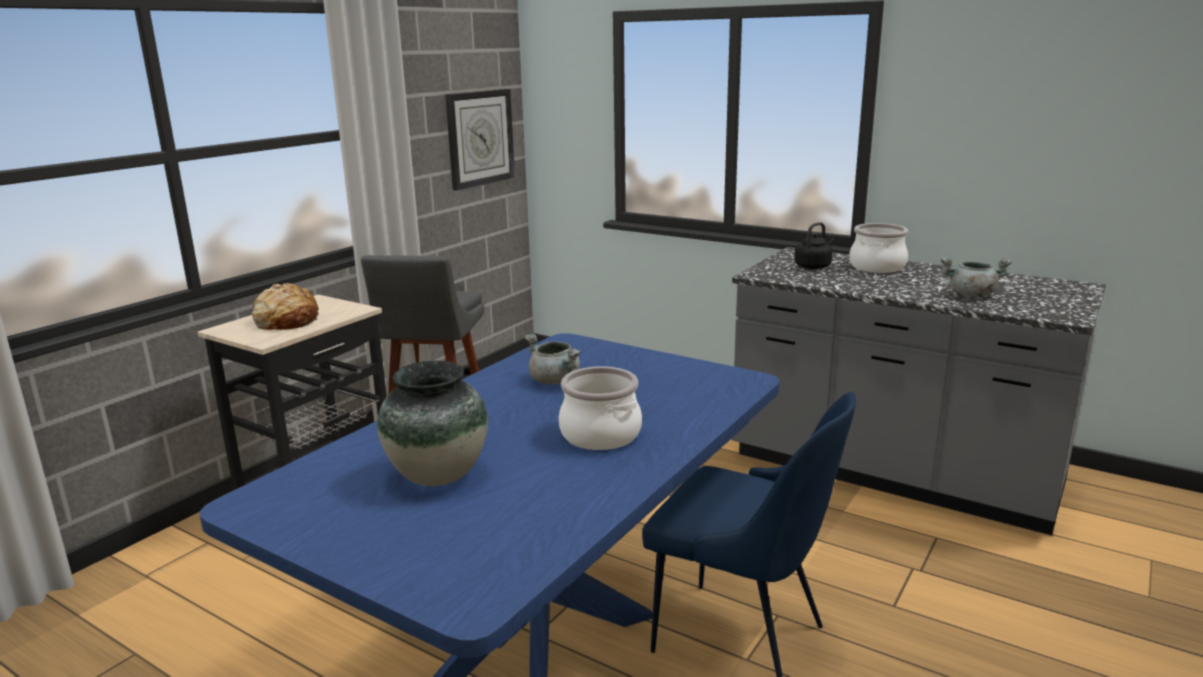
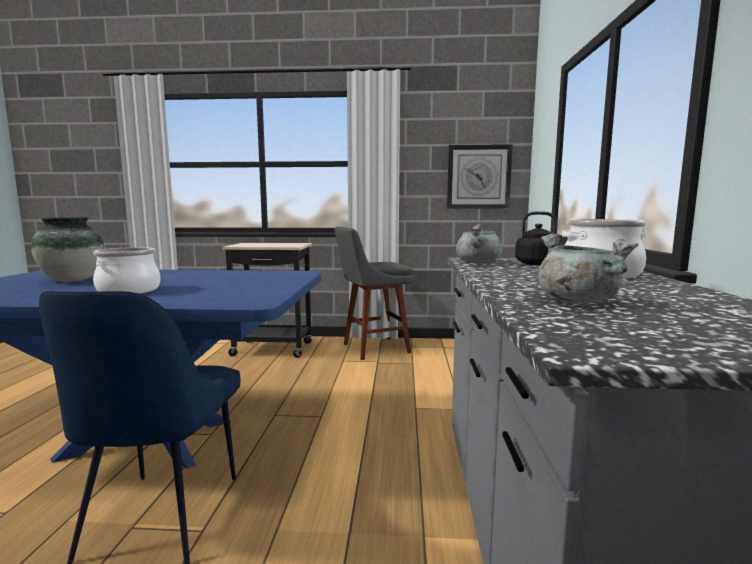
camera: 60 degrees right, 10 degrees down
(286, 320) = (265, 244): bread -> none
(555, 381) = (225, 278): grey cooking pot -> grey cooking pot (478, 262)

